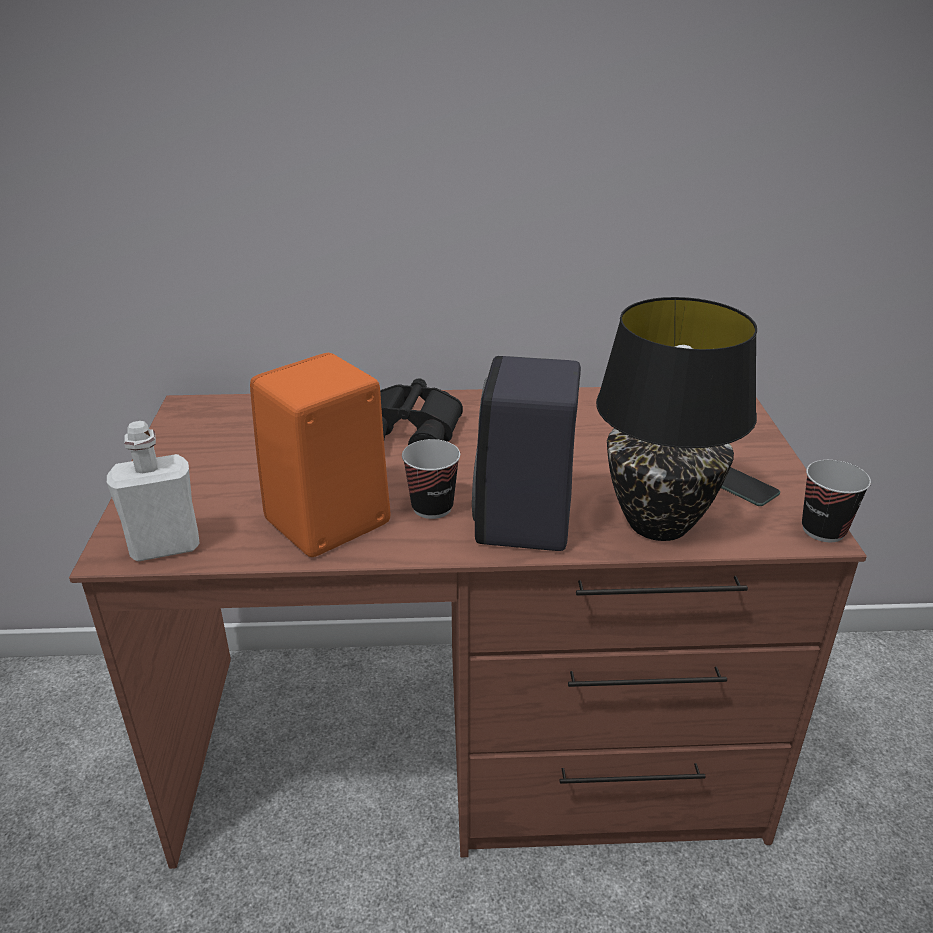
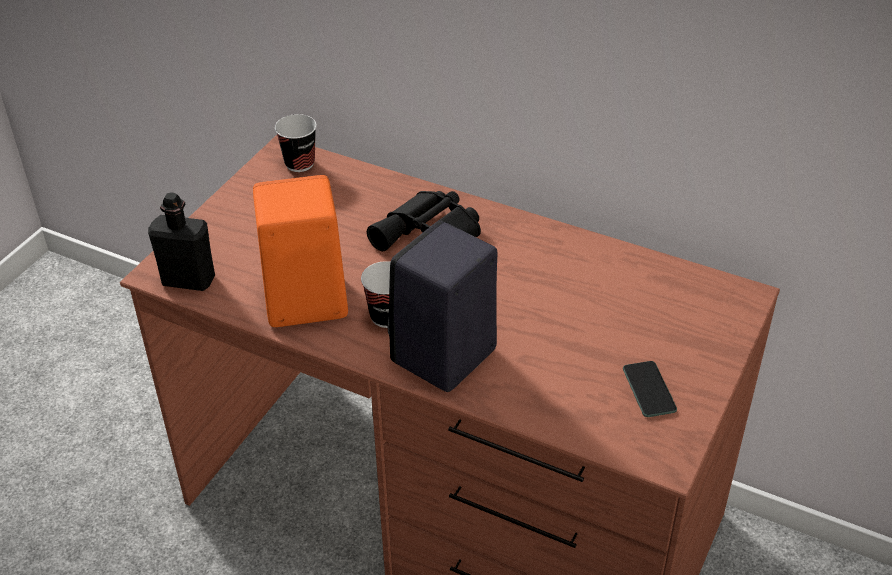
camera: 30 degrees right, 10 degrees up
(165, 546) = (188, 280): white bottle -> black bottle
(656, 523) = (544, 397): black table lamp -> none
(823, 530) = (675, 459): cup -> cup (299, 163)

